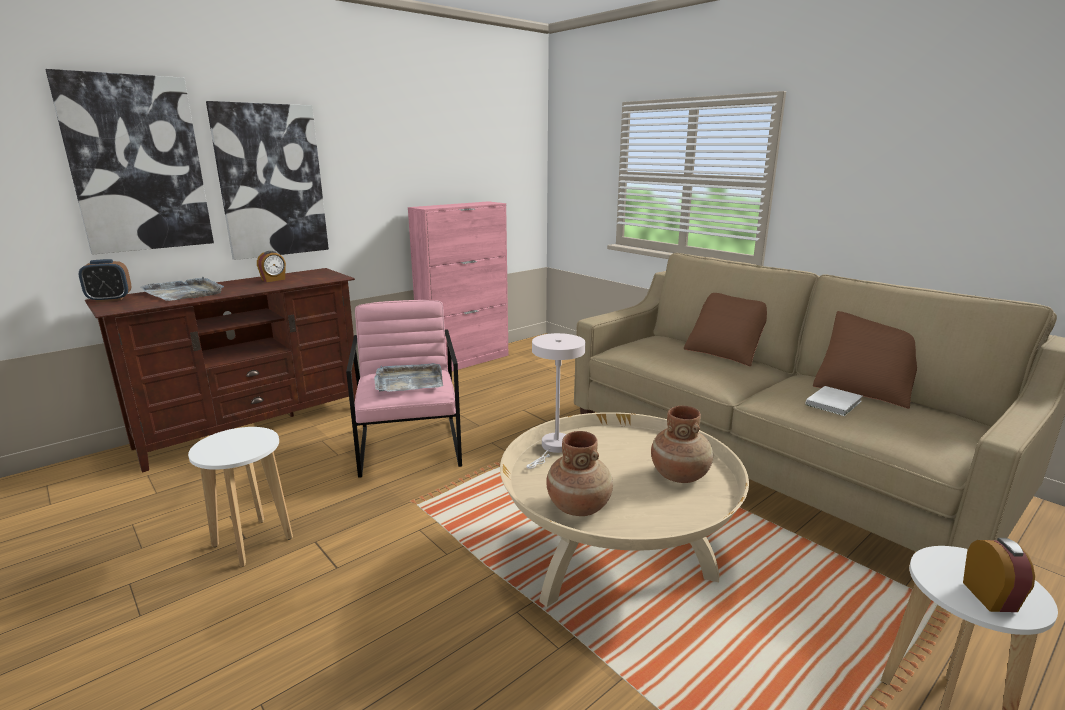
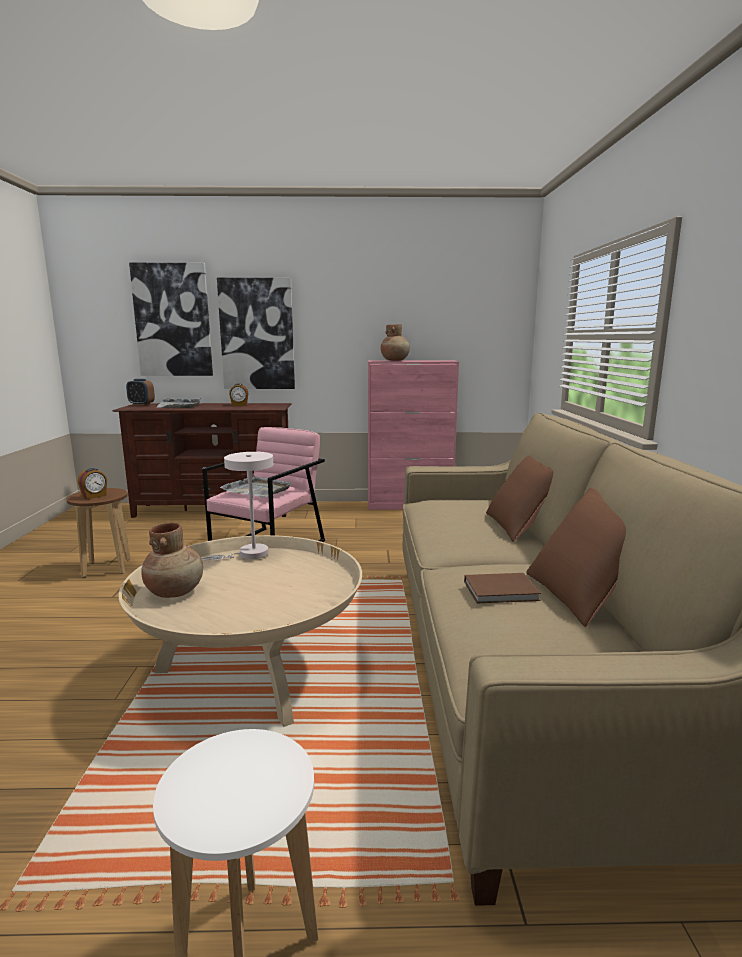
camera: 40 degrees right, 5 degrees down
(252, 542) = (107, 568): white stool -> brown stool
(679, 475) = (283, 603): brown vase -> brown vase (395, 360)
(835, 403) = (503, 591): white book -> brown book
(990, 597) = (211, 795): alarm clock -> alarm clock (94, 496)

